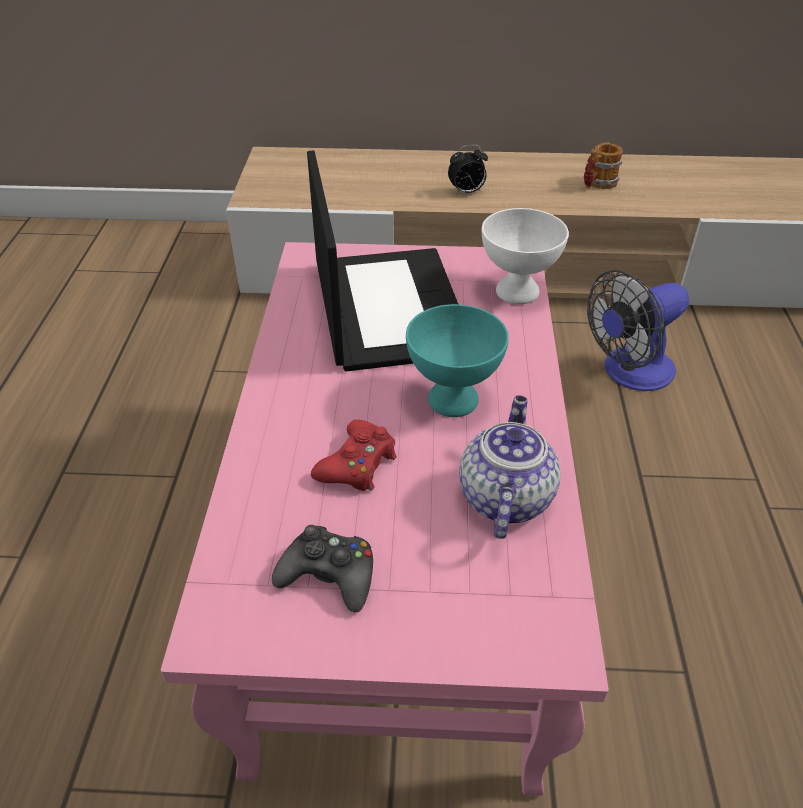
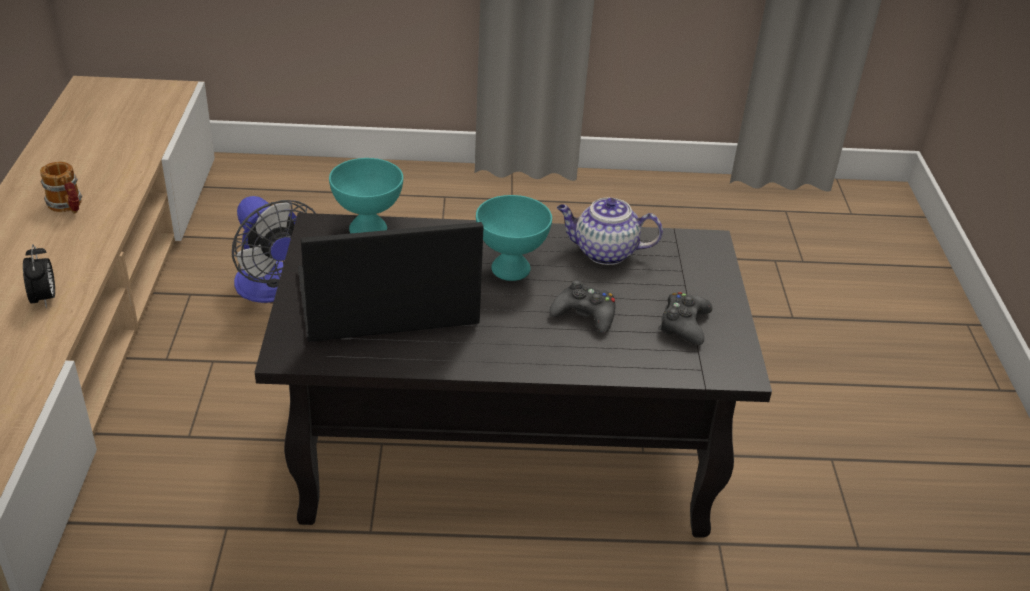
camera: 95 degrees left, 5 degrees down
(357, 464) = (585, 314): red game controller -> black game controller
(401, 562) = (501, 448): pink coffee table -> black coffee table
(517, 293) = (369, 230): white bowl -> turquoise bowl

